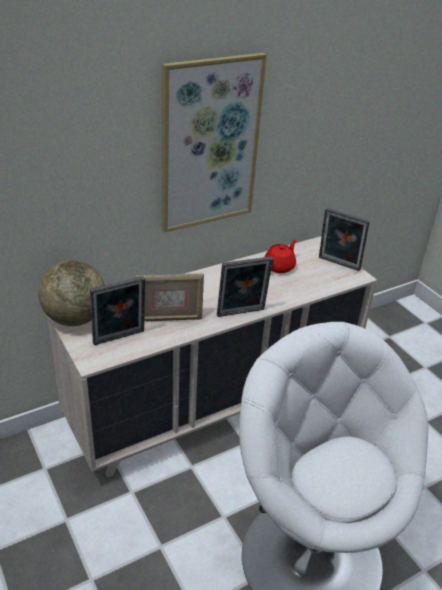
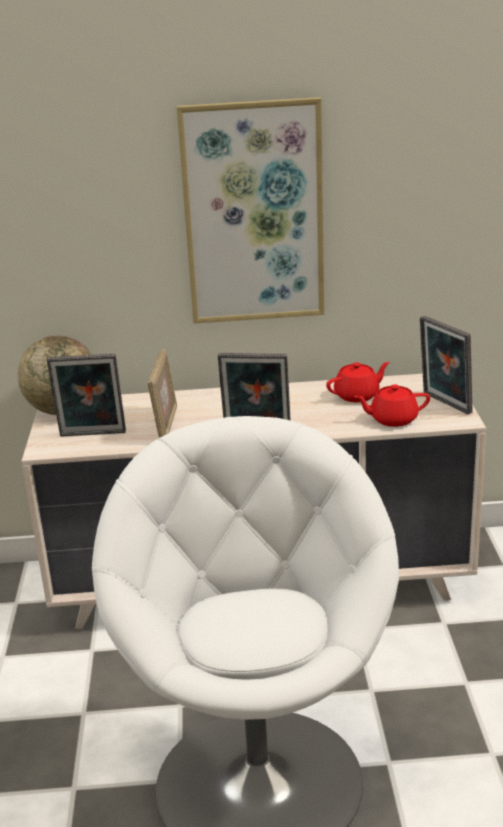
camera: 30 degrees right, 10 degrees down
(169, 318) = (165, 426): picture frame -> picture frame turned 105 degrees counterclockwise
(318, 283) = (392, 419): none -> red teapot

